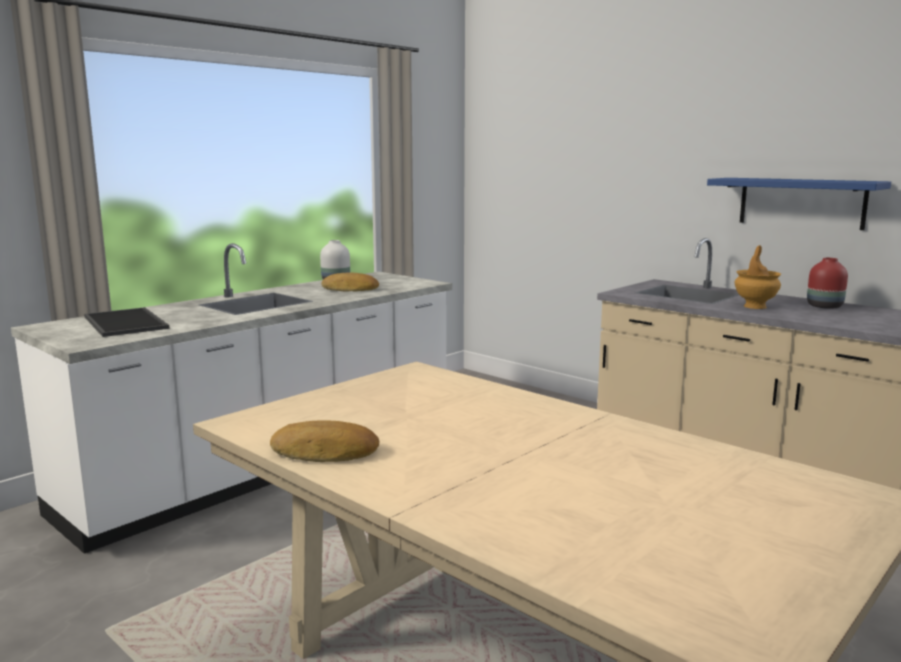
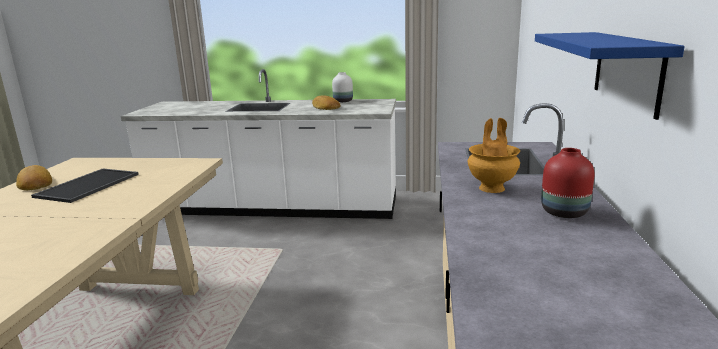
camera: 55 degrees right, 5 degrees up
(123, 322) = (185, 106): tray -> tray (88, 185)

